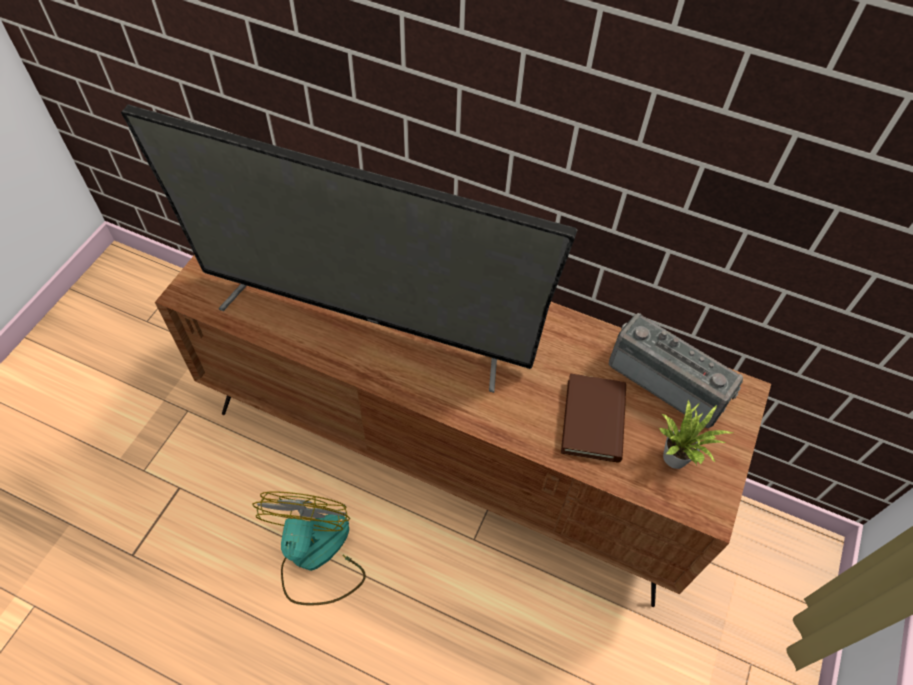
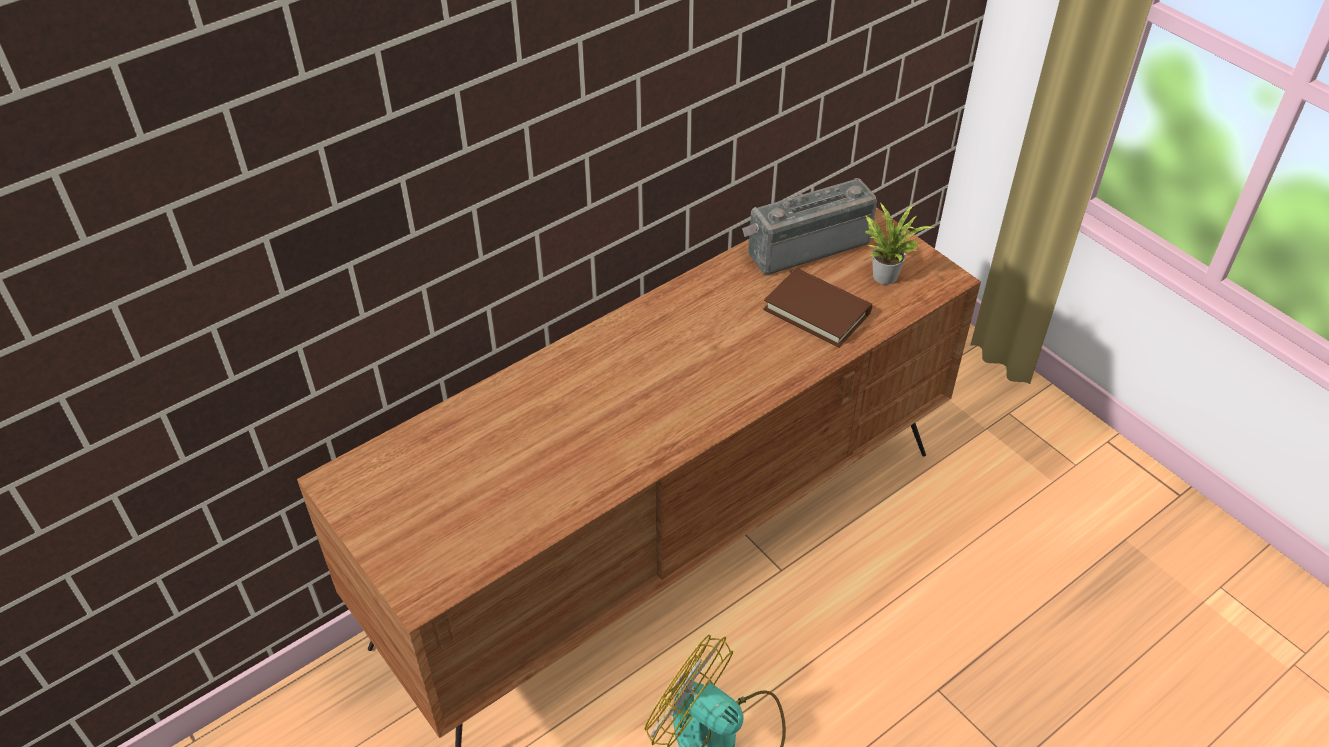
camera: 60 degrees left, 10 degrees down
(364, 322) = (587, 437): television -> none

